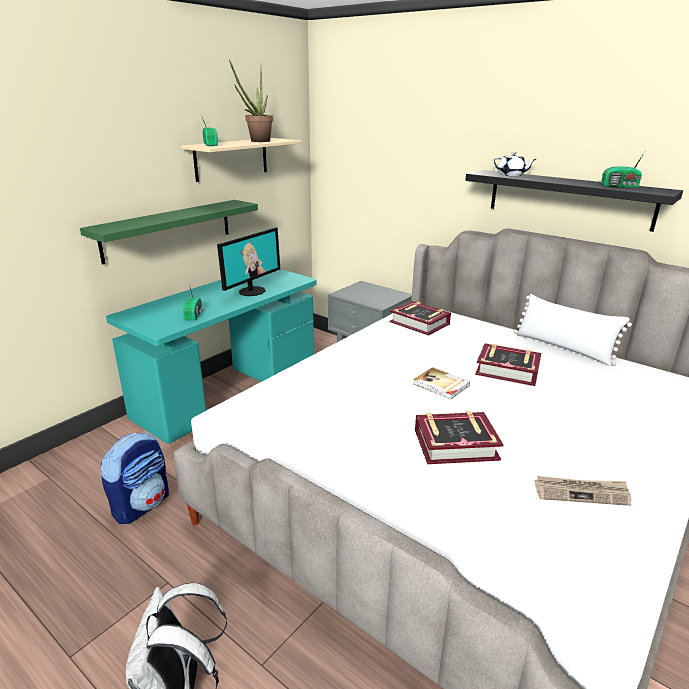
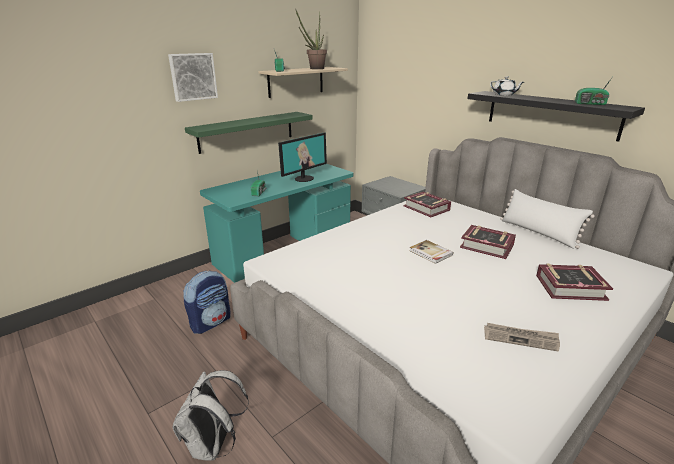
camera: 10 degrees right, 0 degrees up
(89, 155) = (193, 76): none -> picture
(455, 444) = (430, 295): book -> book (570, 287)

